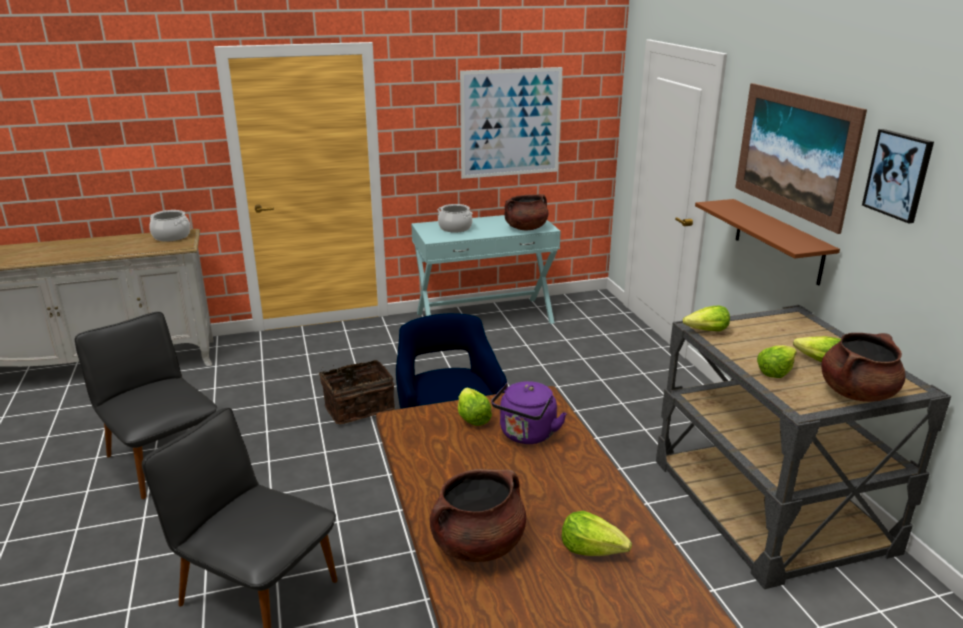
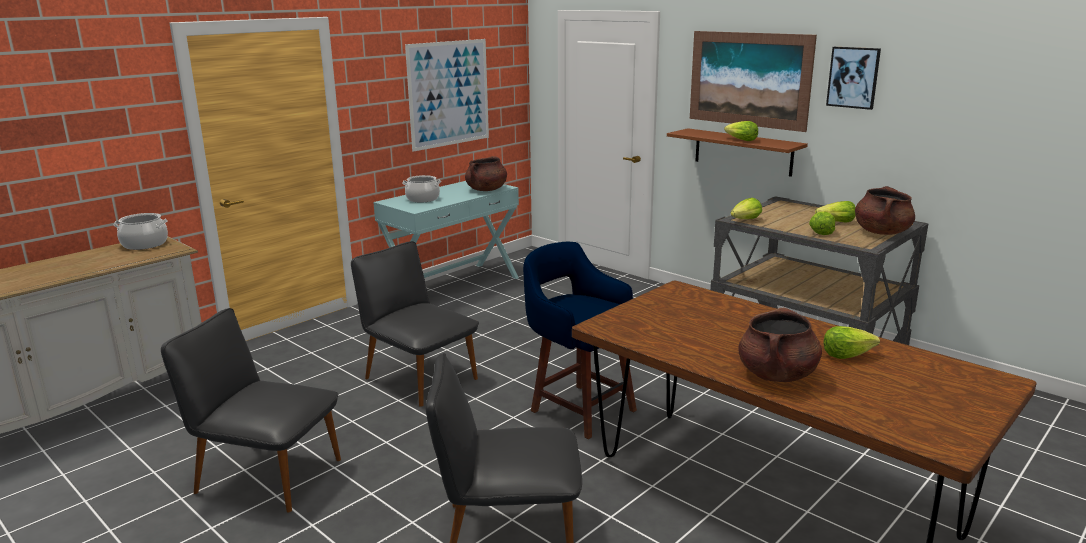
camera: 30 degrees left, 5 degrees down
(358, 407) = (421, 378): basket -> black chair
(472, 417) = (650, 311): lettuce -> lettuce (741, 140)
(526, 435) = (705, 311): purple kettle -> none

